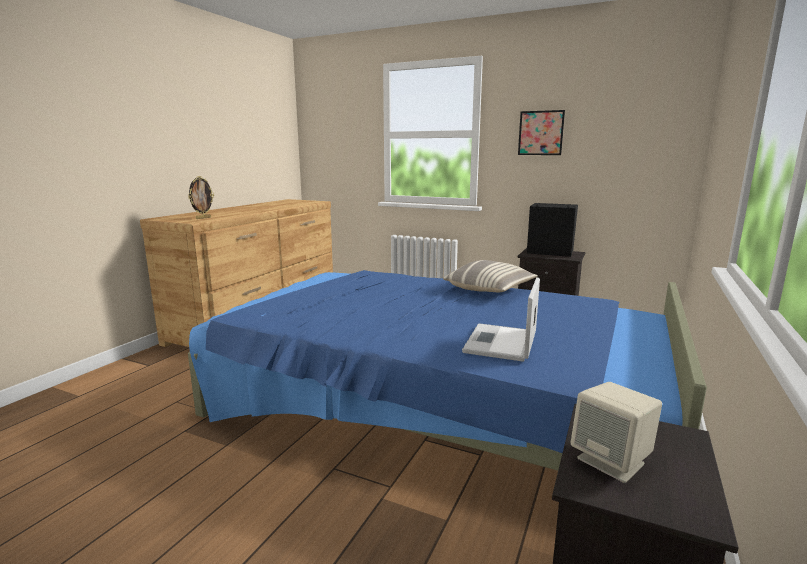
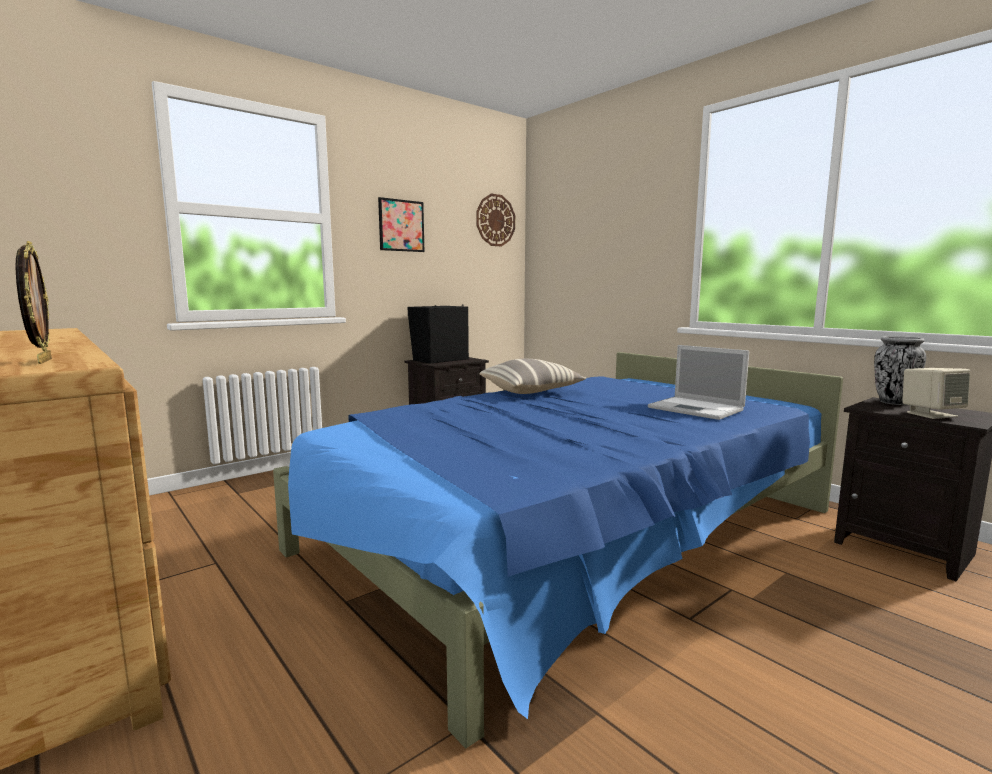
camera: 65 degrees left, 5 degrees down
(660, 117) = (495, 220): none -> wall clock
(677, 442) = (893, 402): none -> vase

